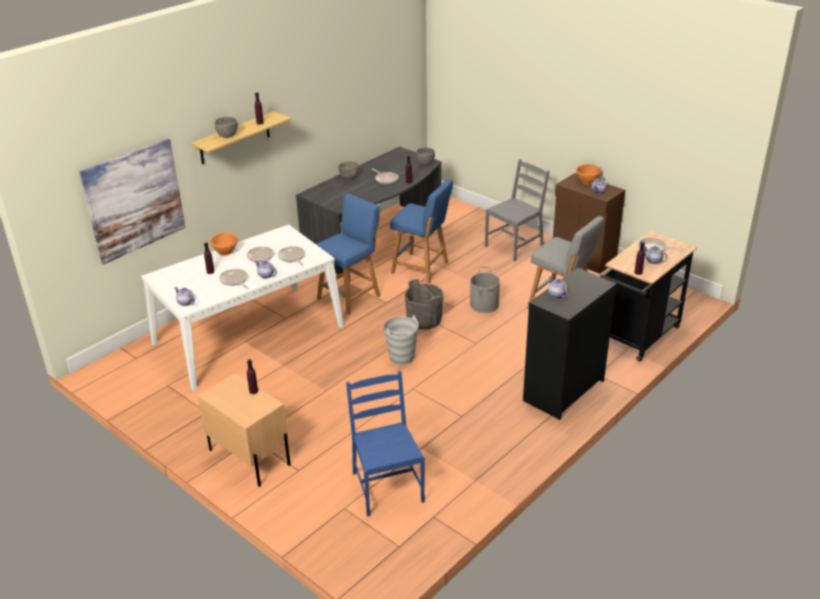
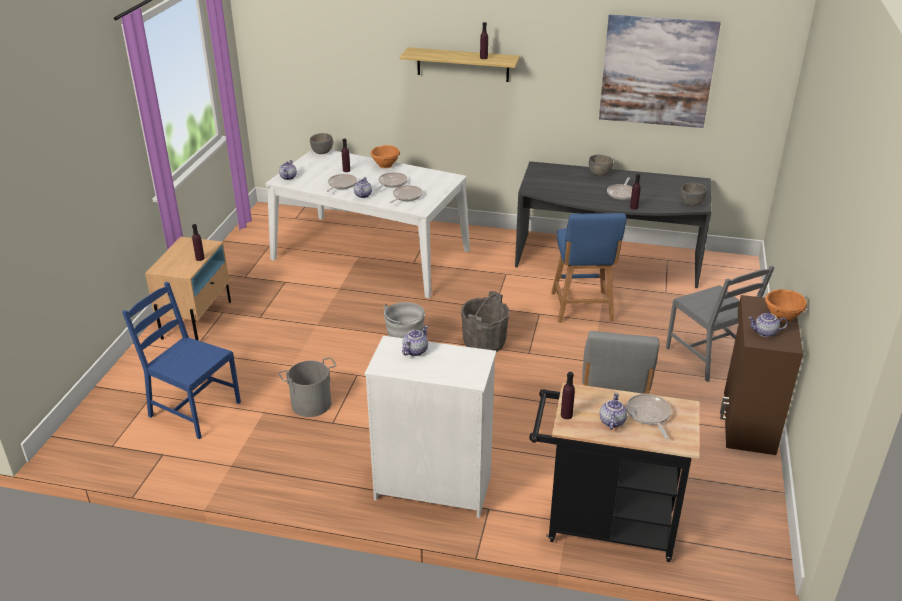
camera: 60 degrees right, 0 degrees up
(134, 200) = (337, 77): picture -> picture (657, 71)
(227, 135) = (439, 54): grey bowl -> grey bowl (322, 152)
(351, 296) = (484, 284): blue stool -> none
(386, 487) = (193, 410): blue chair -> blue chair turned 105 degrees counterclockwise
(483, 304) = (554, 373): grey bucket -> grey bucket (311, 403)
(514, 245) = (708, 357): grey chair -> grey chair turned 45 degrees clockwise
(563, 390) = (433, 487): black dresser -> white dresser

